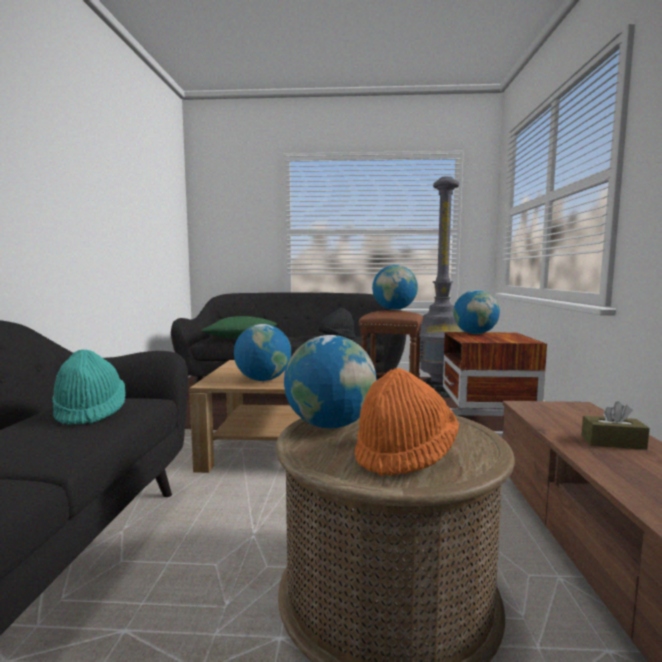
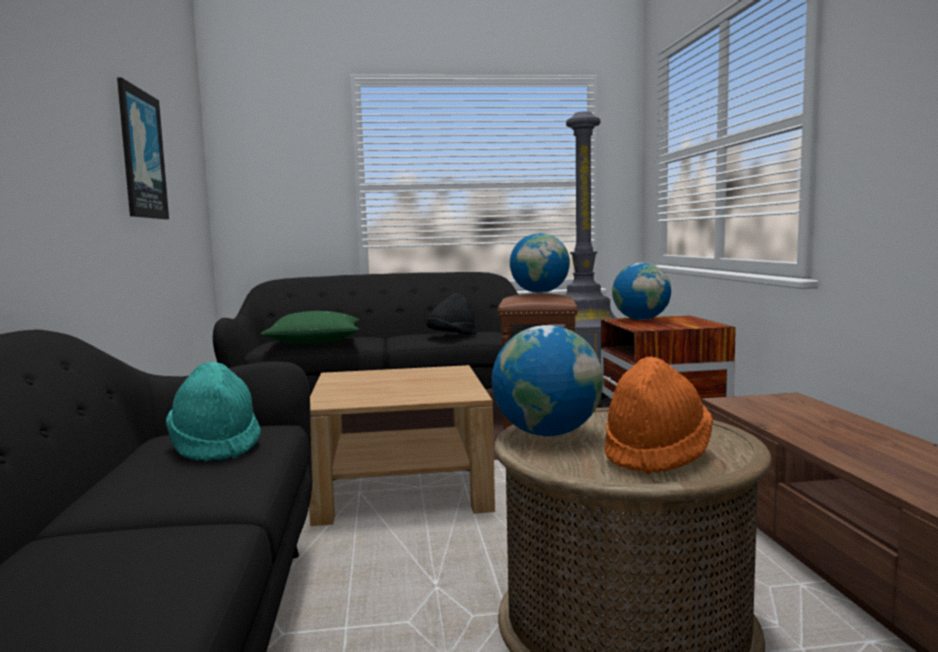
camera: 10 degrees left, 0 degrees up
(121, 204) = (141, 154): none -> picture
(263, 380) = (395, 394): globe -> none
(613, 442) = (841, 431): brown tissue box -> none

